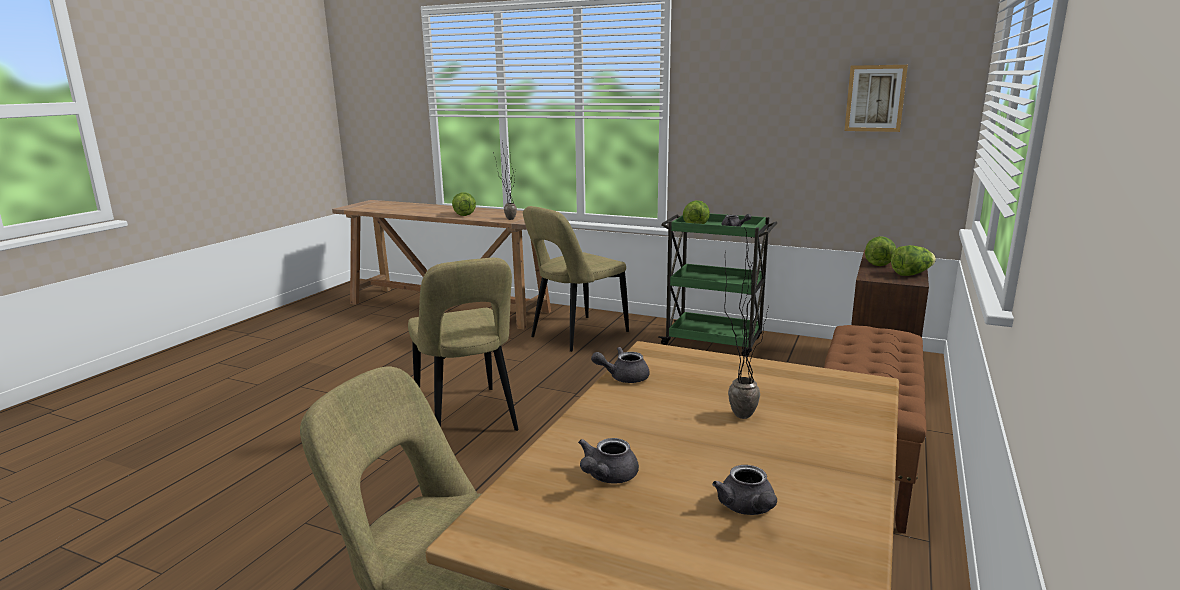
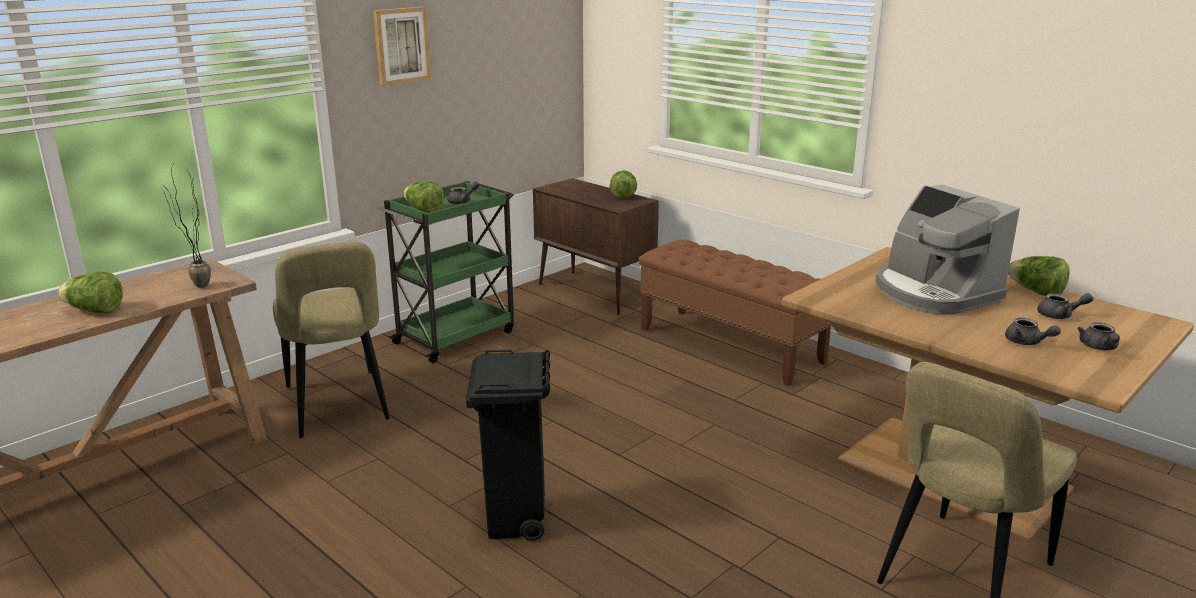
camera: 70 degrees left, 5 degrees up
(467, 420) = (516, 522): beige chair -> black trash can
(623, 377) = (865, 314): grey teapot -> grey teapot (1098, 348)
(739, 411) = (933, 293): potted plant -> coffee machine
(875, 98) = (516, 39): picture -> picture (401, 45)
(878, 263) = (581, 195): lettuce -> lettuce (1036, 292)

